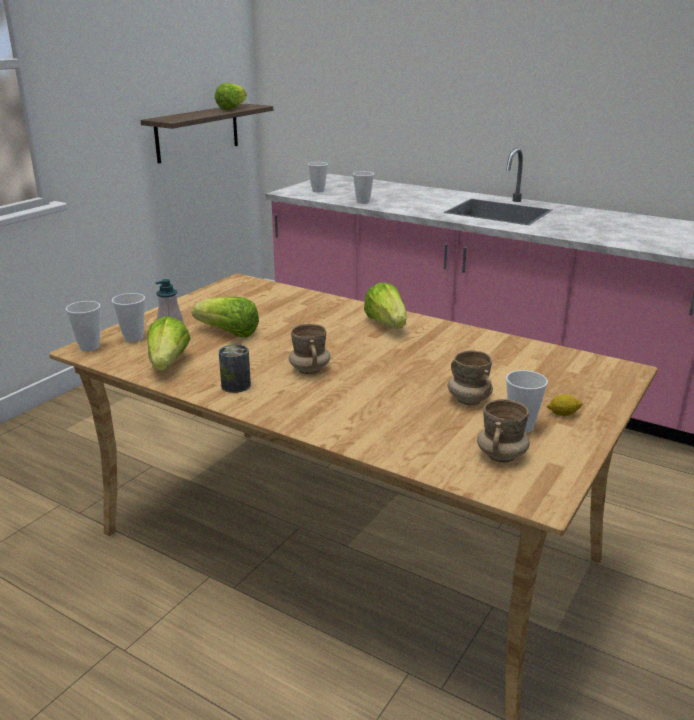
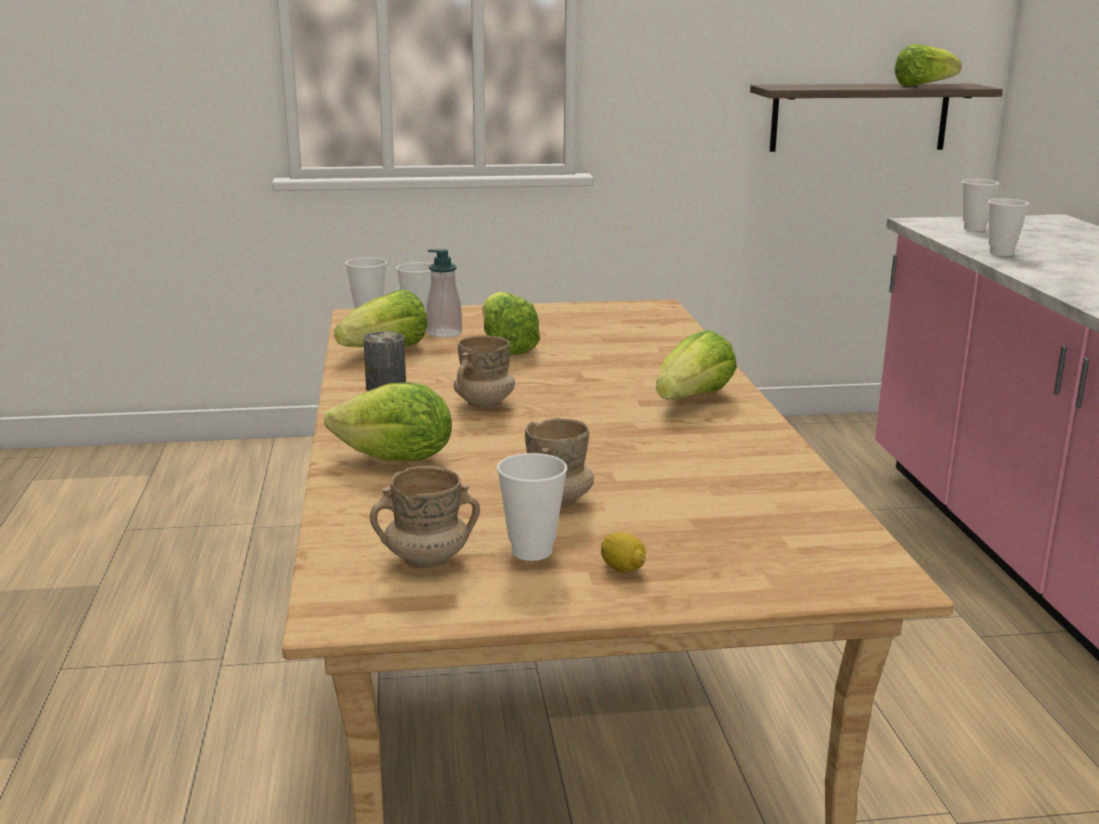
camera: 50 degrees right, 5 degrees down
(357, 420) = (396, 460): none -> lettuce

